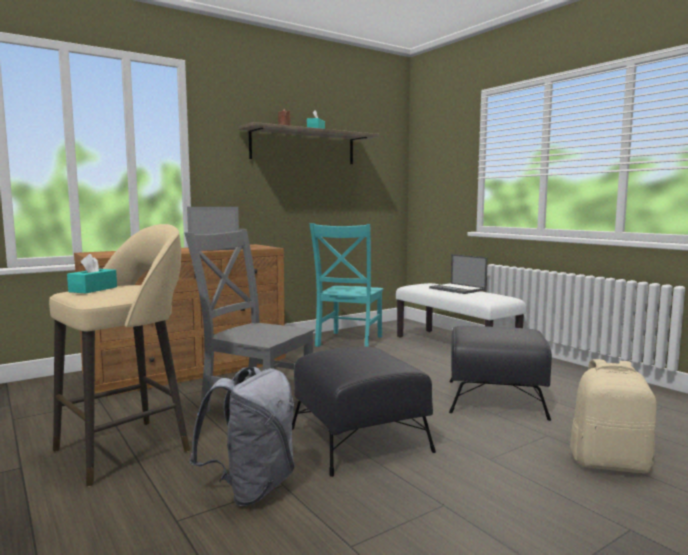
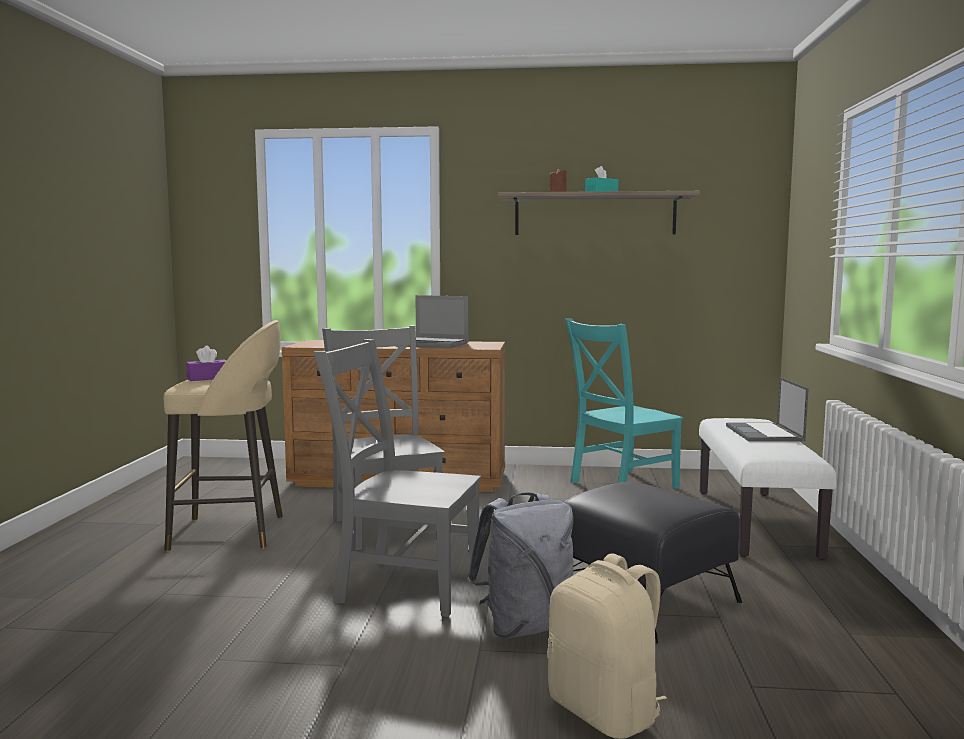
camera: 40 degrees right, 0 degrees up
(93, 289) = (208, 378): turquoise tissue box -> purple tissue box
(251, 488) = (244, 591): grey backpack -> grey backpack (525, 626)
(359, 439) = (403, 585): black ottoman -> grey chair

